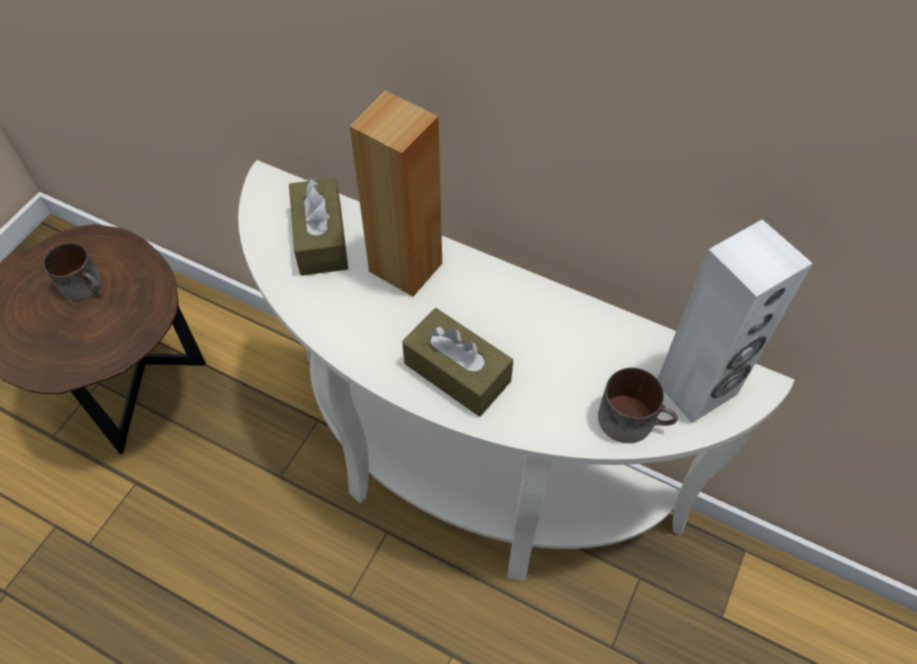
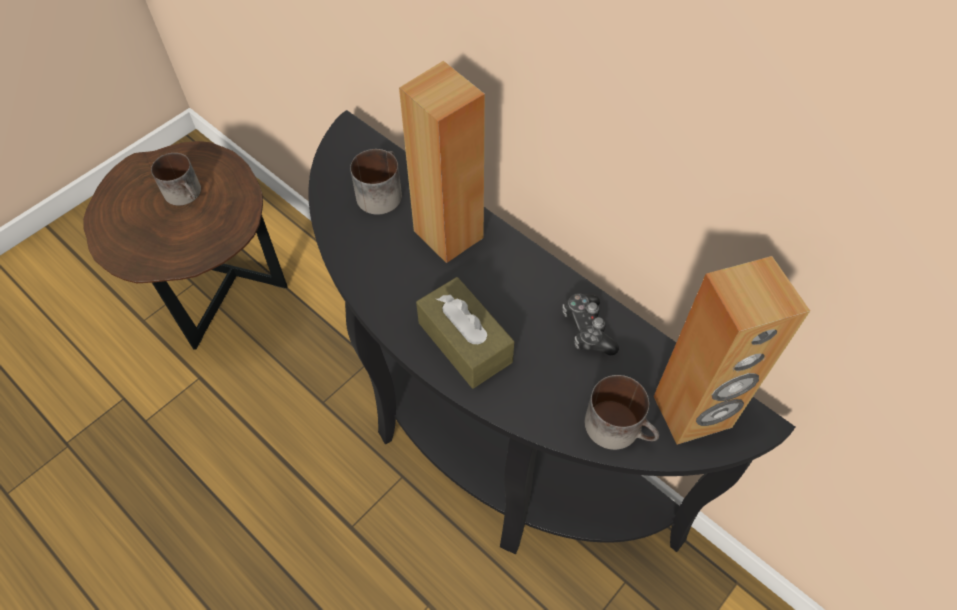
camera: 15 degrees right, 0 degrees up
(321, 238) = (380, 192): brown tissue box -> mug
(463, 478) = (485, 444): white console table -> black console table
(573, 332) = (587, 329): none -> game controller
(697, 389) = (692, 412): white speaker -> brown speaker

